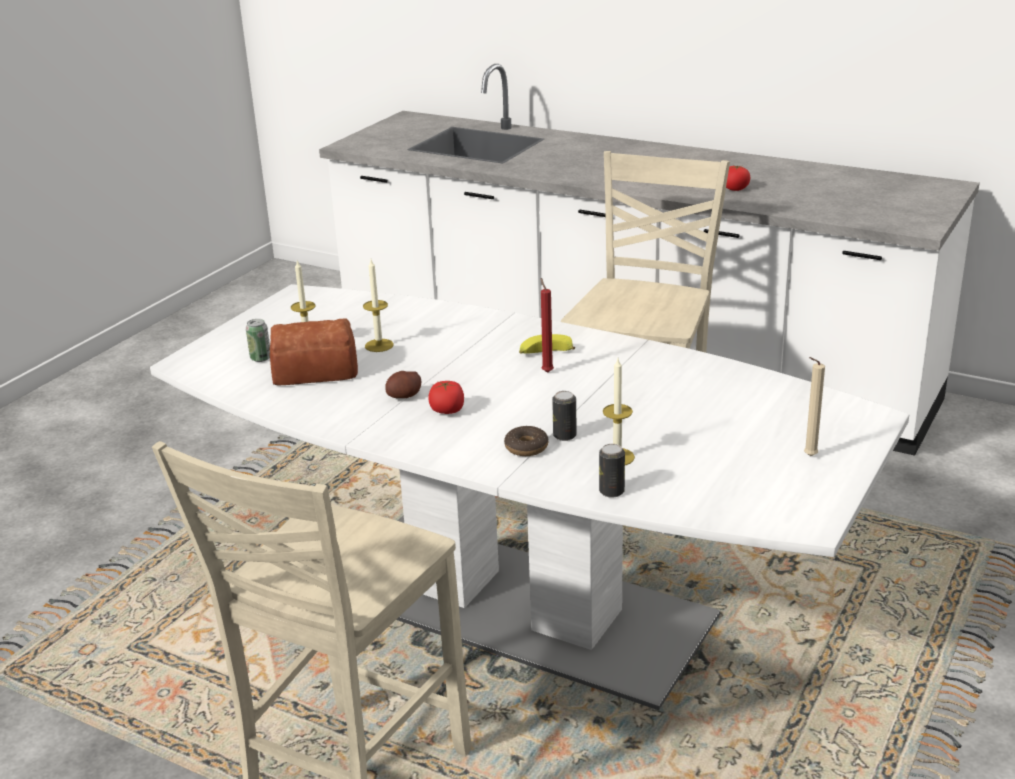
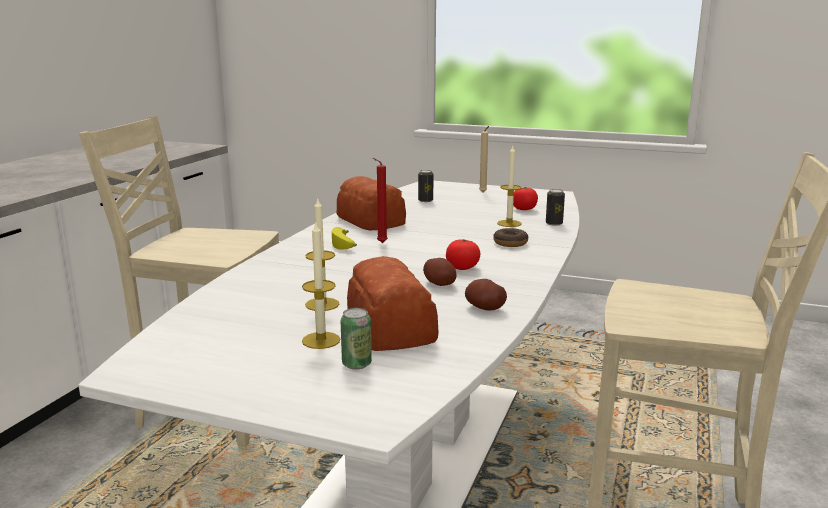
camera: 100 degrees left, 10 degrees down
(334, 412) = (484, 308): none -> potato
(564, 436) = (487, 235): can -> can (425, 200)
(644, 368) = (371, 220): none -> bread
(735, 189) = (68, 172): tomato -> tomato (524, 209)

